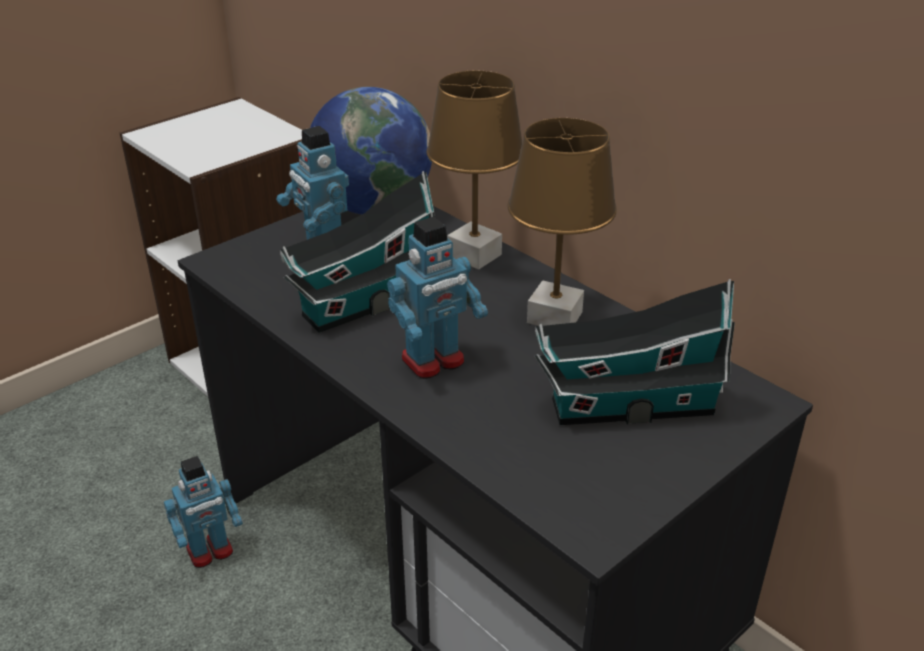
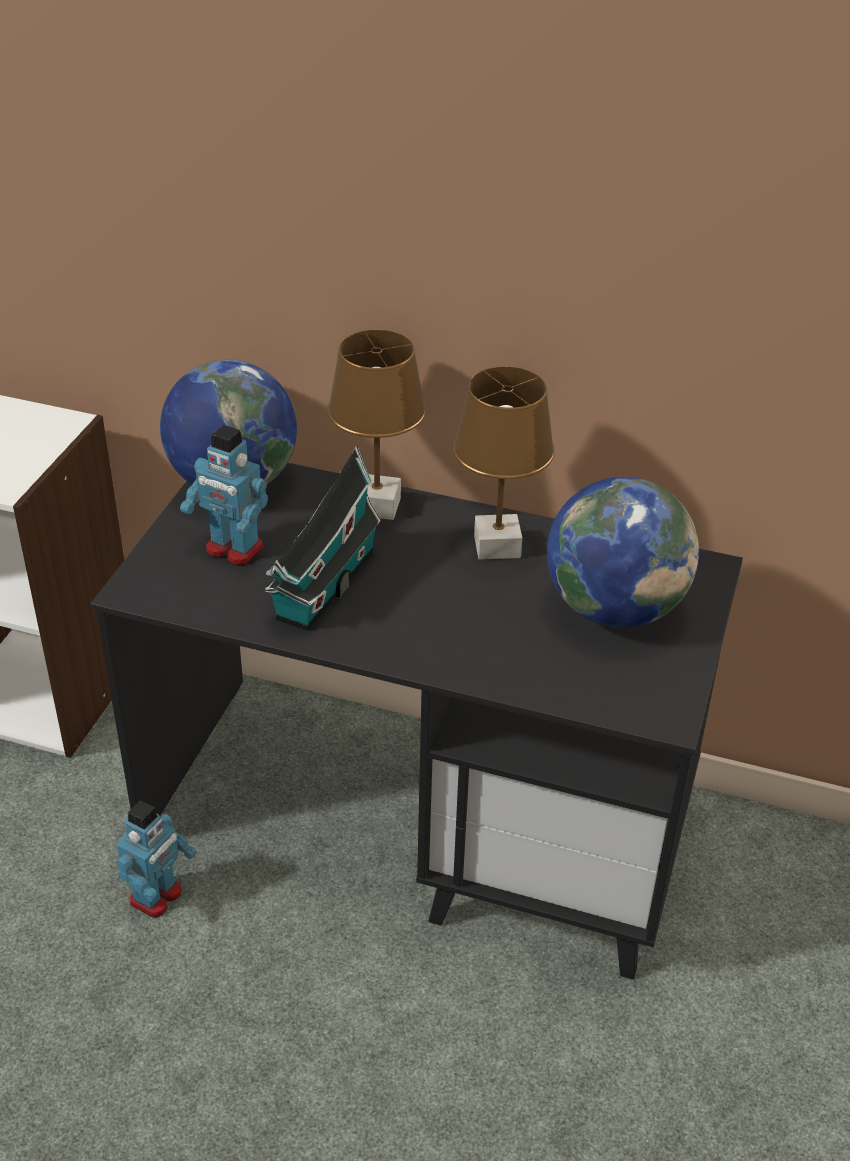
camera: 30 degrees left, 5 degrees up
(434, 361) = (432, 622): toy robot -> none
(626, 407) = (614, 608): toy house -> globe

